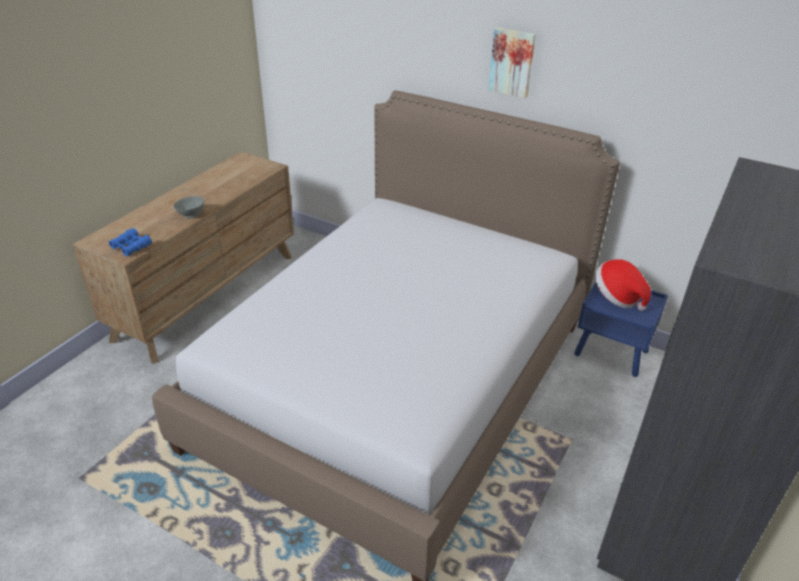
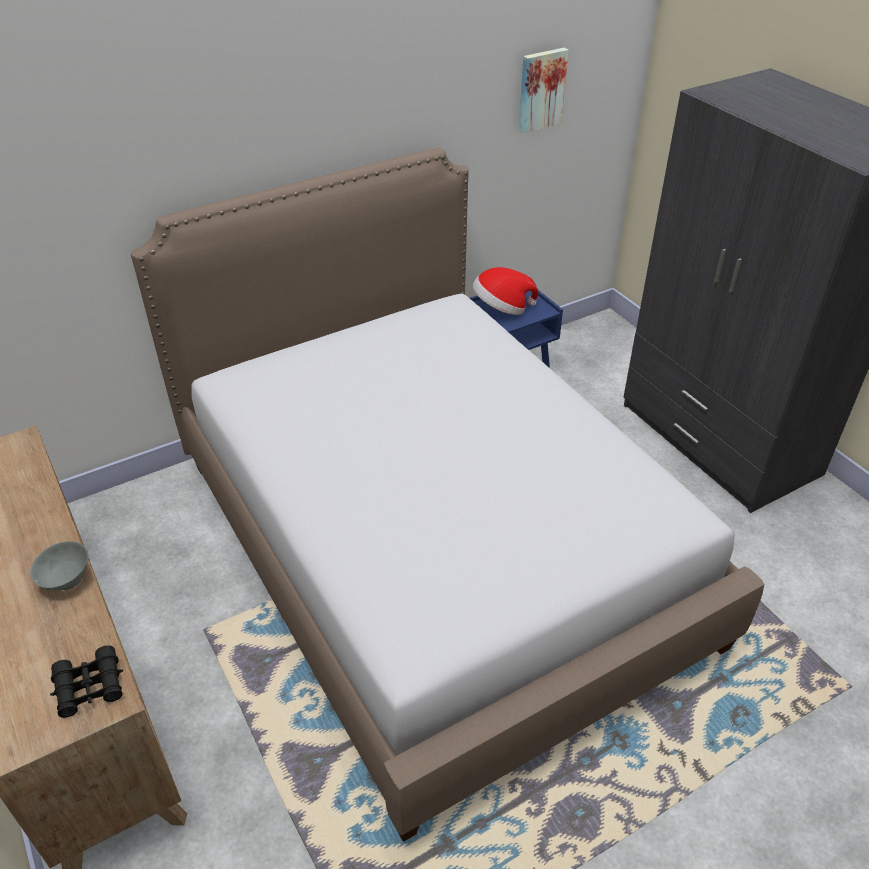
camera: 60 degrees left, 5 degrees up
(131, 246) = (90, 687): blue binoculars -> black binoculars
(512, 62) = (309, 105): picture -> picture (540, 89)

